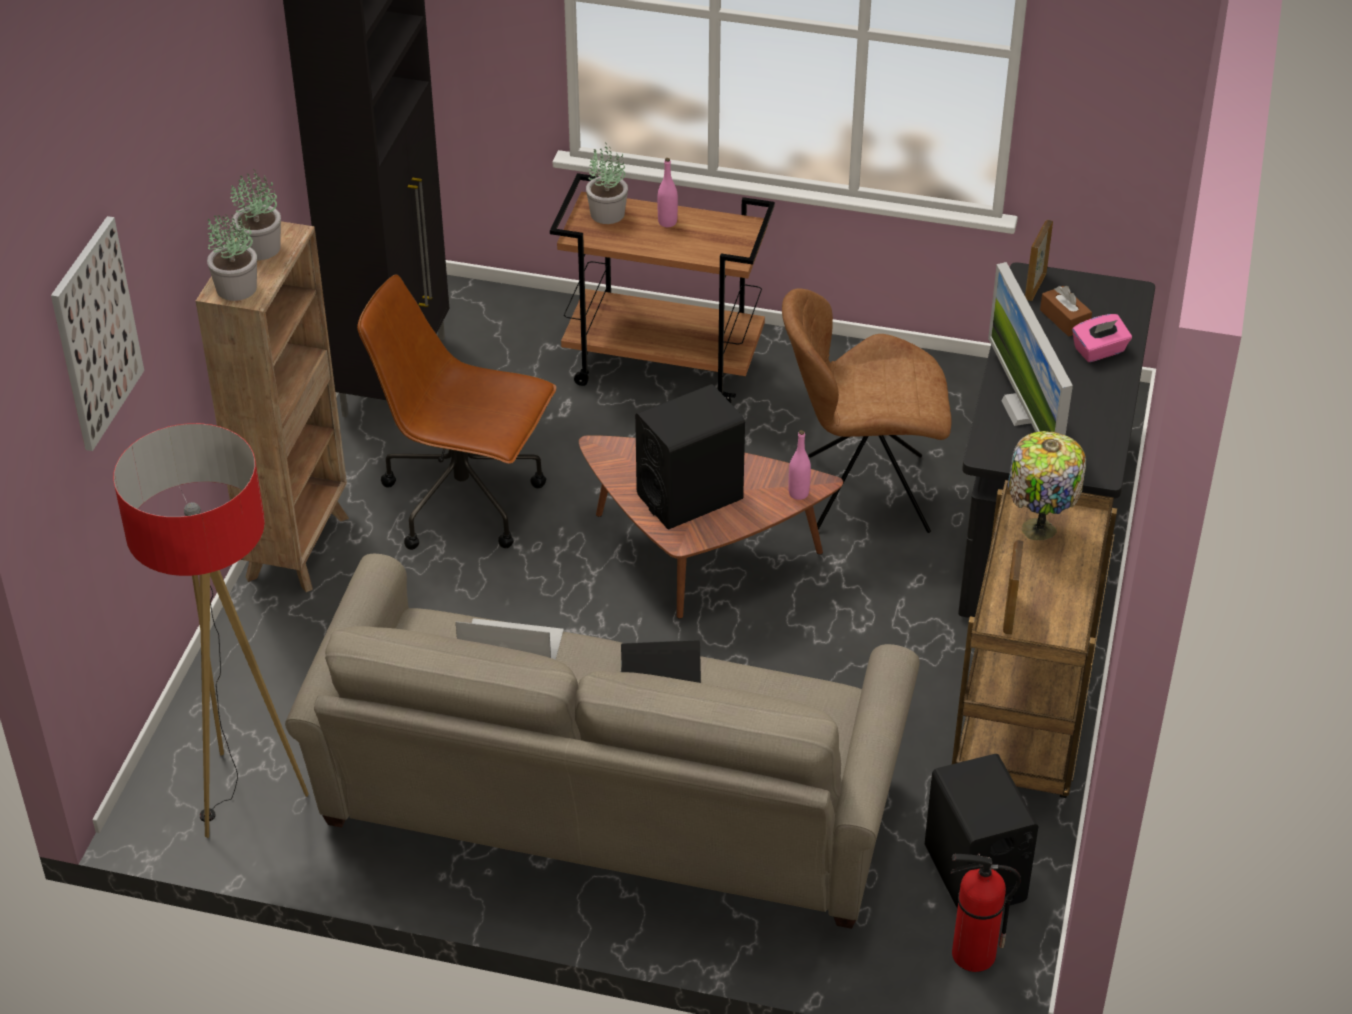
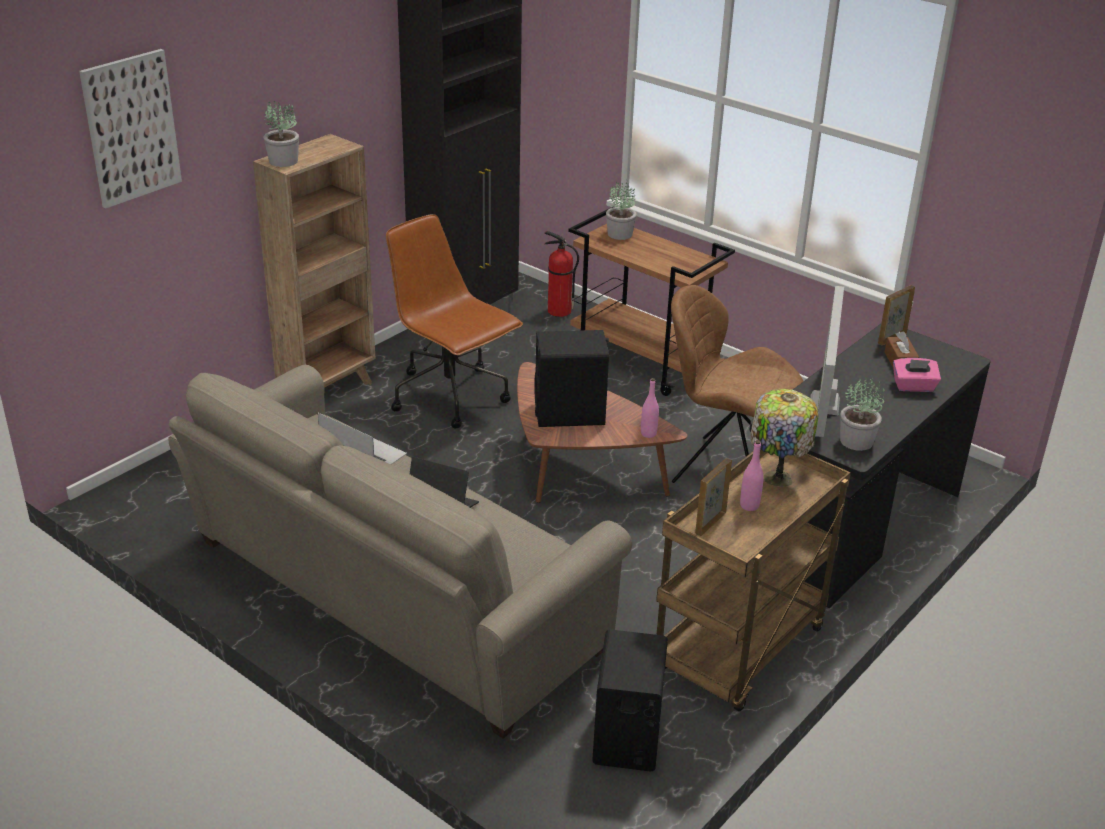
camera: 25 degrees right, 10 degrees down
(244, 795) = (172, 509): floor lamp -> none
(261, 248) = (320, 148): potted plant -> potted plant (857, 441)
(667, 222) = (656, 247): pink bottle -> pink bottle (749, 506)
(972, 954) = (582, 793): fire extinguisher -> fire extinguisher (558, 311)

